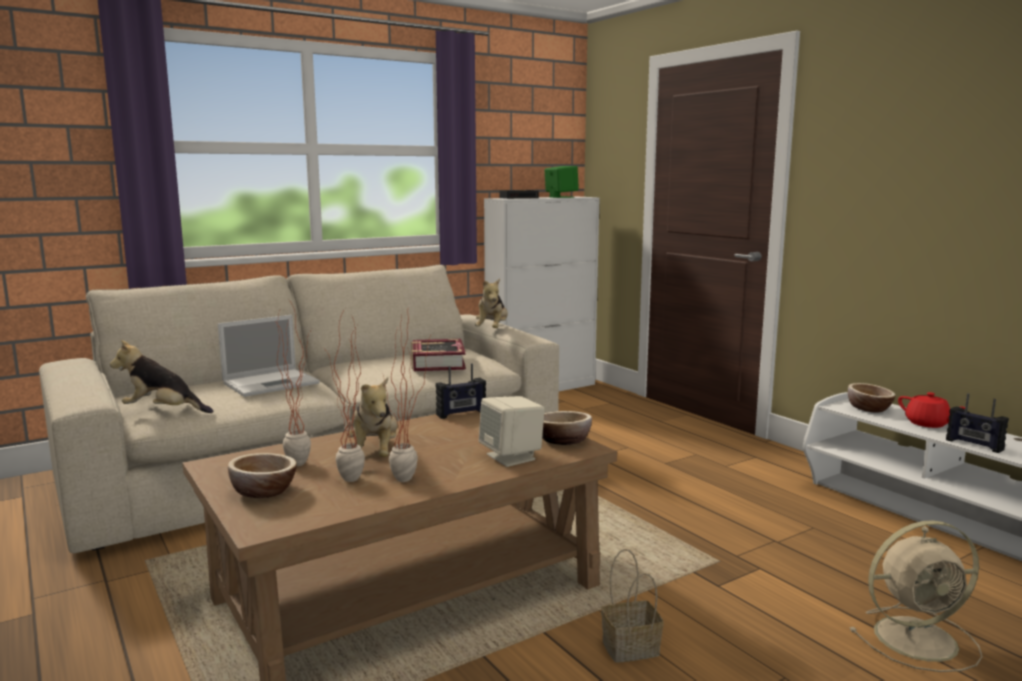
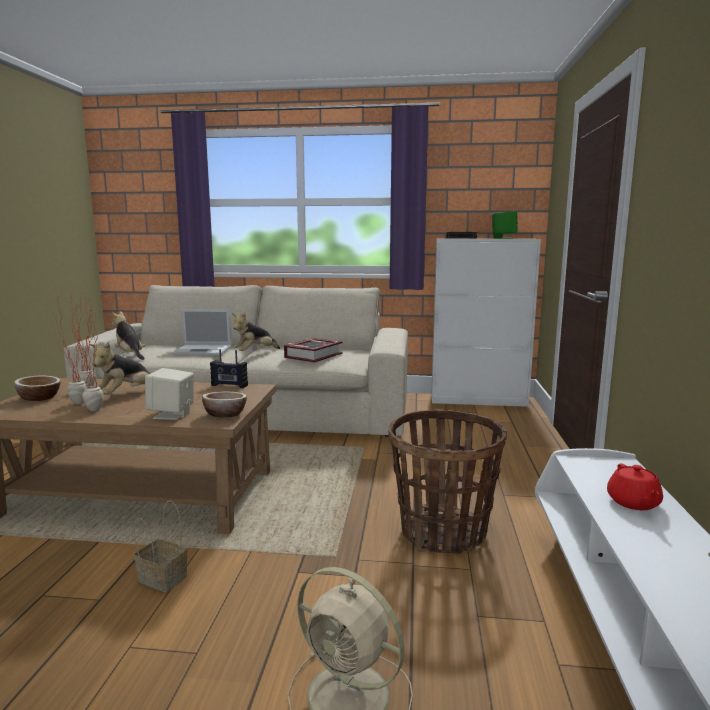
camera: 40 degrees right, 0 degrees up
(492, 330) = (375, 339): plush toy -> plush toy (255, 353)
(746, 510) = (443, 532): none -> basket
(869, 408) = (605, 471): bowl -> none
(974, 445) = (626, 538): radio -> none

